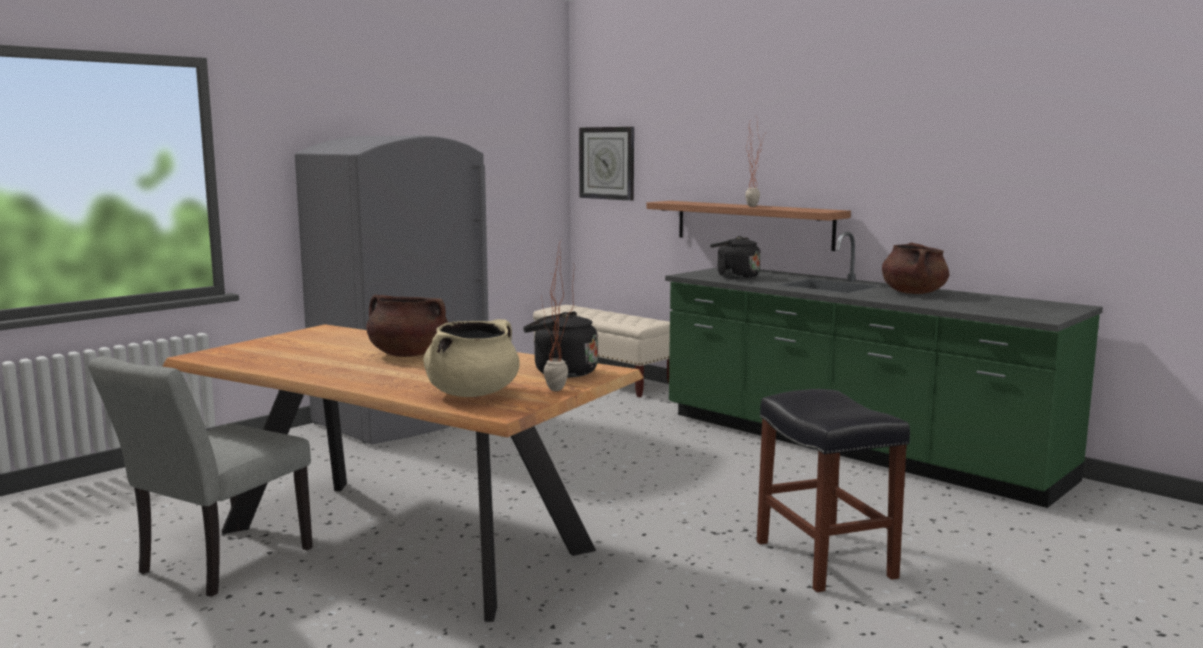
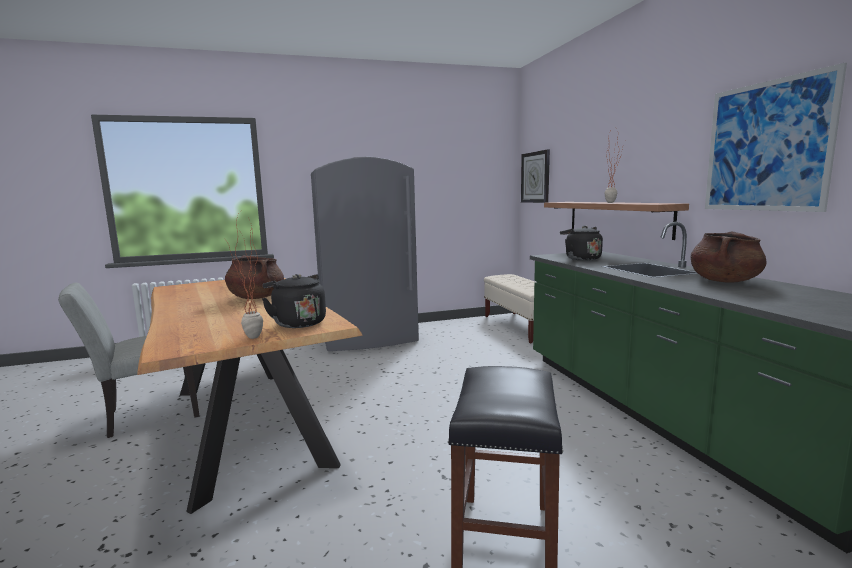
camera: 30 degrees right, 0 degrees up
(473, 394) = (200, 332): beige cooking pot -> none
(931, 158) = (766, 146): none -> picture

